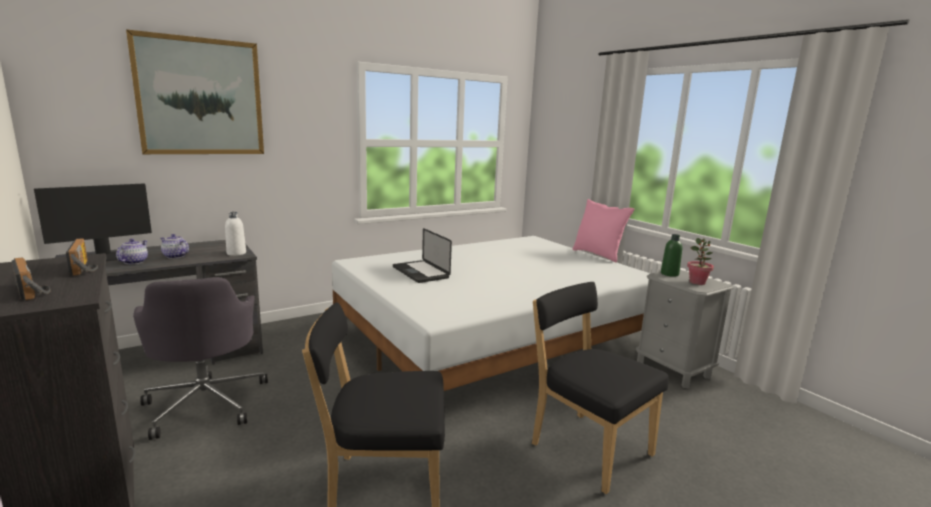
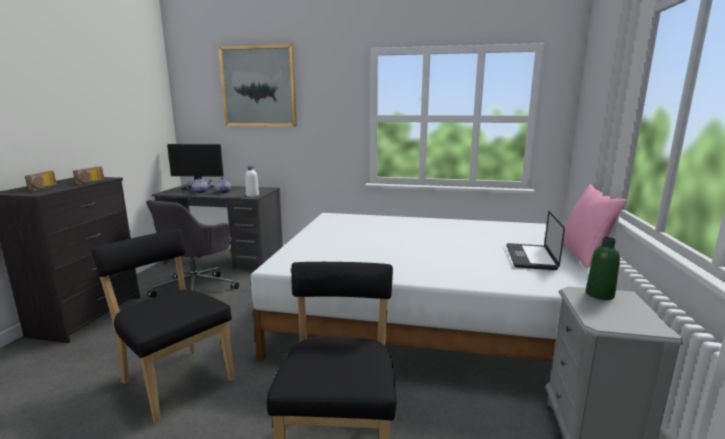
camera: 45 degrees right, 0 degrees up
(420, 272) = (355, 232): laptop -> laptop (530, 257)
(697, 282) = (618, 316): potted plant -> none

